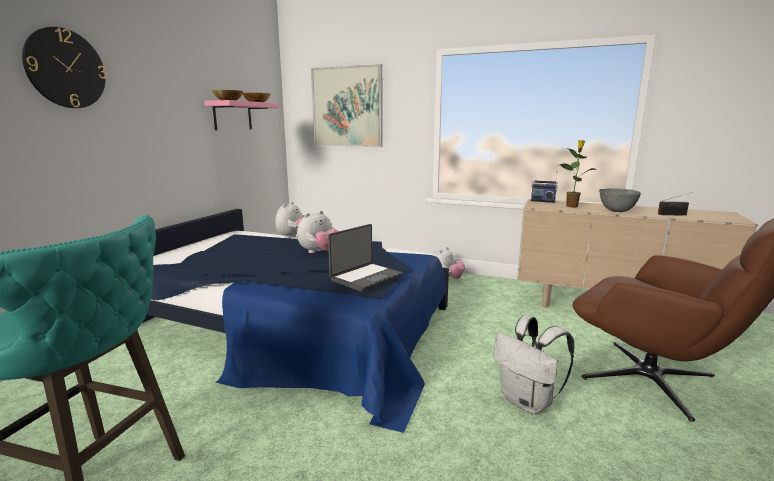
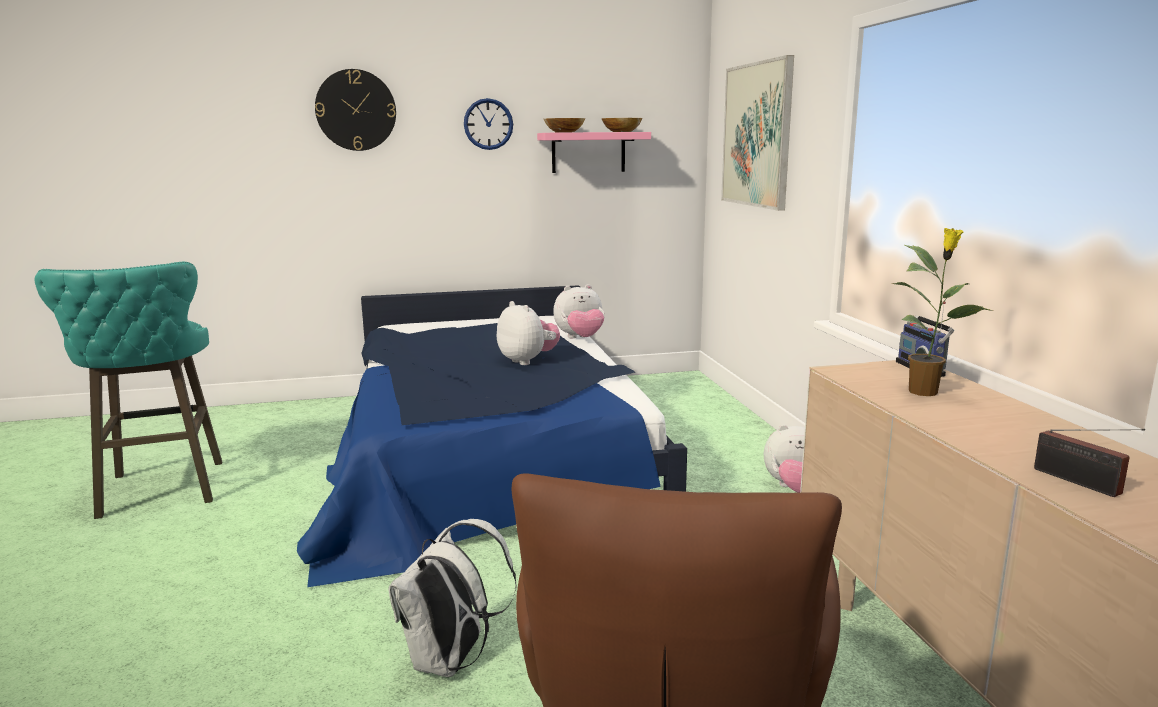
camera: 55 degrees right, 0 degrees up
(173, 91) = (488, 124): none -> wall clock
(319, 252) = (528, 361): plush toy -> plush toy turned 135 degrees counterclockwise
(365, 278) = (460, 400): laptop -> none
(617, 211) = (969, 428): grey bowl -> none

